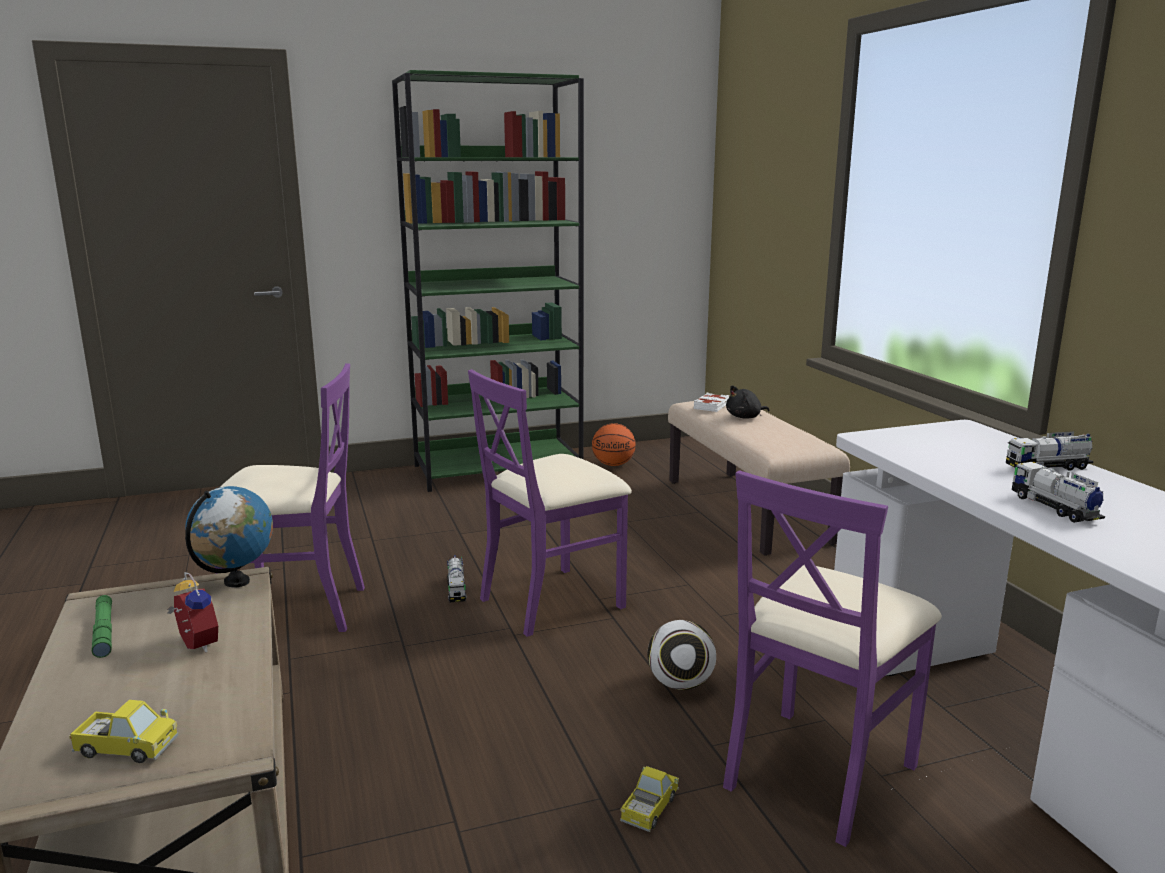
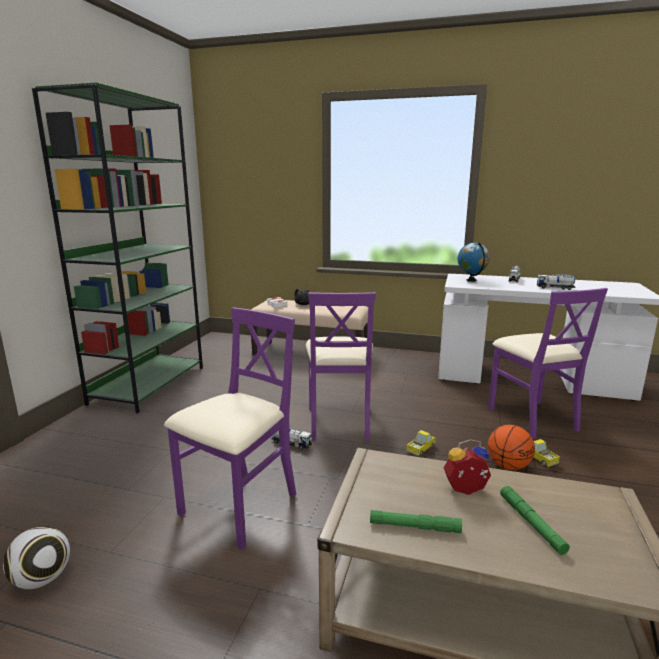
camera: 55 degrees left, 0 degrees up
(127, 748) = (600, 534): toy truck -> toy truck (421, 449)
(136, 697) = (531, 523): none -> green flashlight
(237, 582) = (374, 461): globe -> globe (471, 280)
(614, 465) = (206, 358): basketball -> basketball (508, 466)
(680, 684) = (449, 420): football -> football (42, 579)

